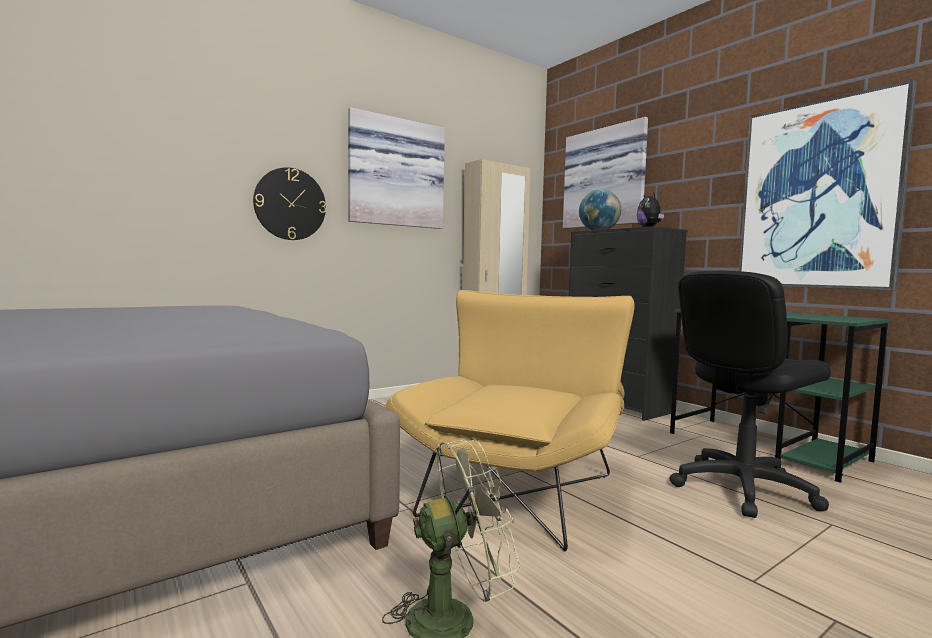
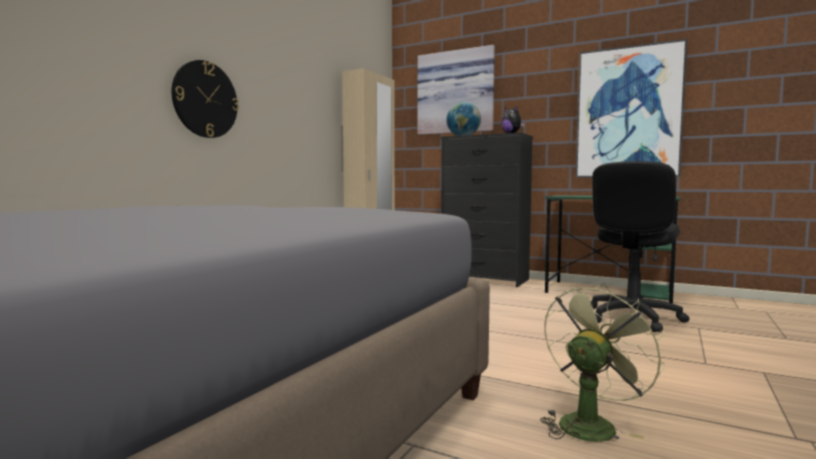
camera: 25 degrees left, 0 degrees up
(395, 173) = (291, 75): picture -> none
(521, 486) = (505, 340): yellow armchair -> none

